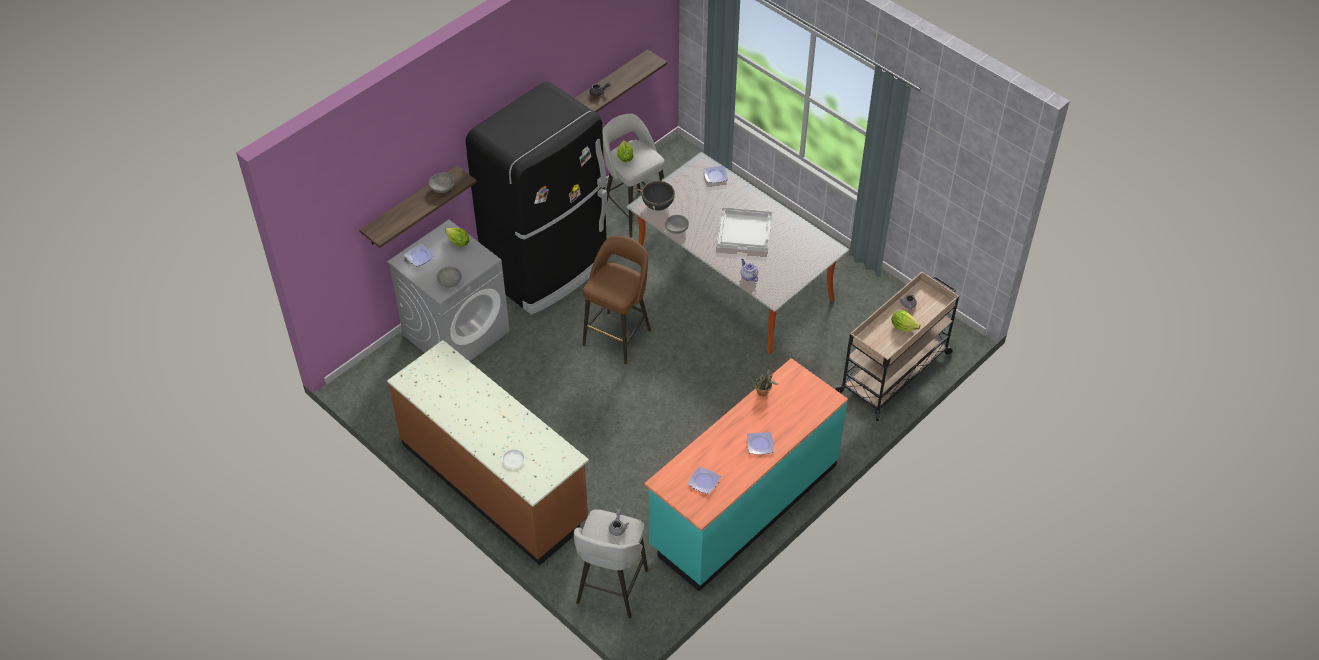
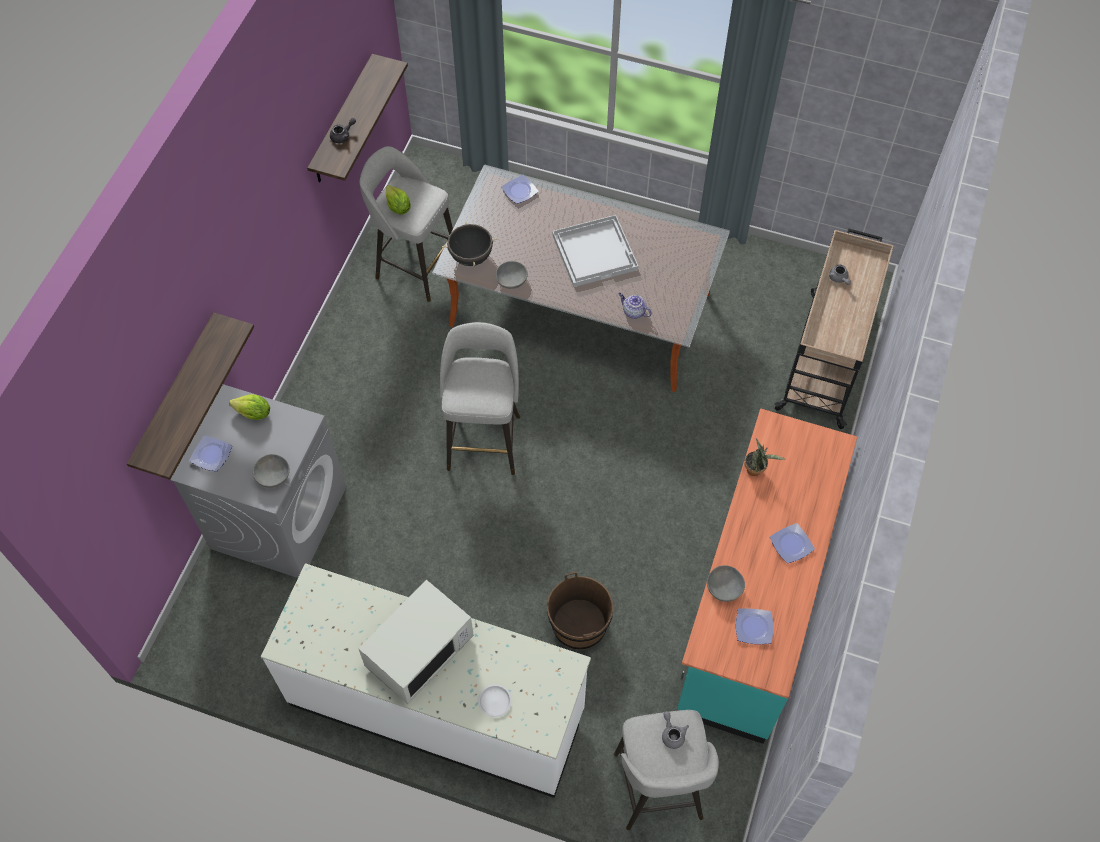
camera: 25 degrees left, 10 degrees up
(442, 188) = (213, 354): grey bowl -> grey bowl (724, 588)
(483, 414) = (419, 651): none -> white microwave
(495, 482) = (437, 706): brown counter -> white counter
(548, 268) = (349, 382): black fridge -> none
(616, 471) = (579, 625): none -> brown bucket
(618, 336) = (484, 440): brown stool -> grey stool
(903, 326) = (849, 309): lettuce -> none

